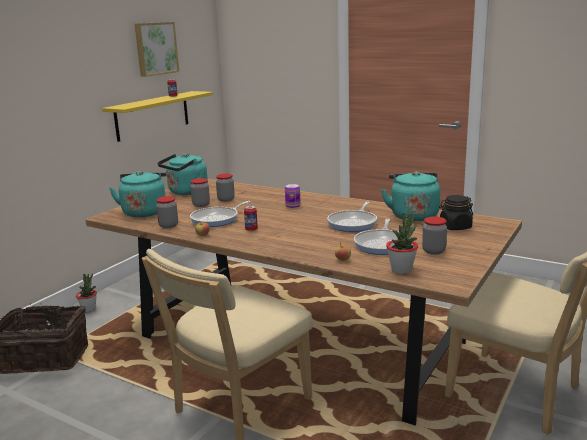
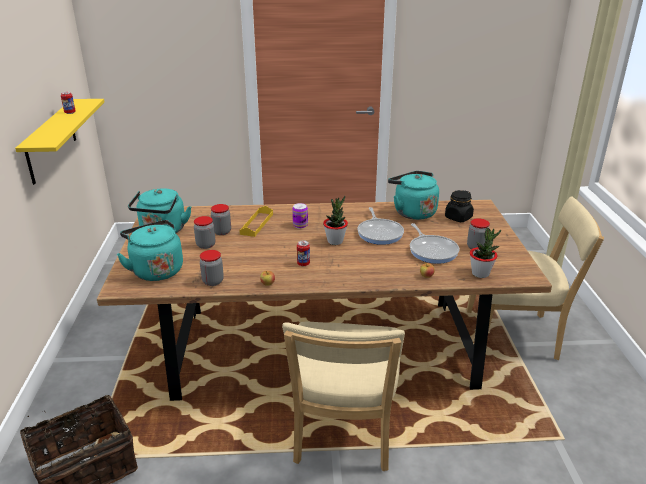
camera: 35 degrees left, 10 degrees up
(89, 309) = (66, 392): potted plant -> potted plant (335, 241)
(155, 48) = (39, 56): picture -> none
(217, 219) = (251, 260): frying pan -> none
(260, 199) = (257, 224): none -> yellow tray

